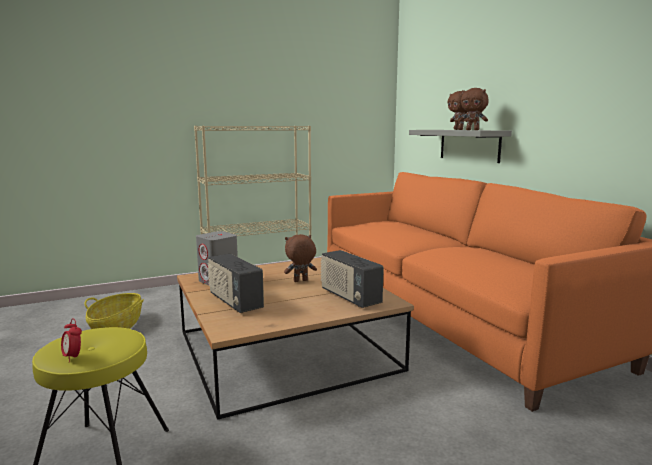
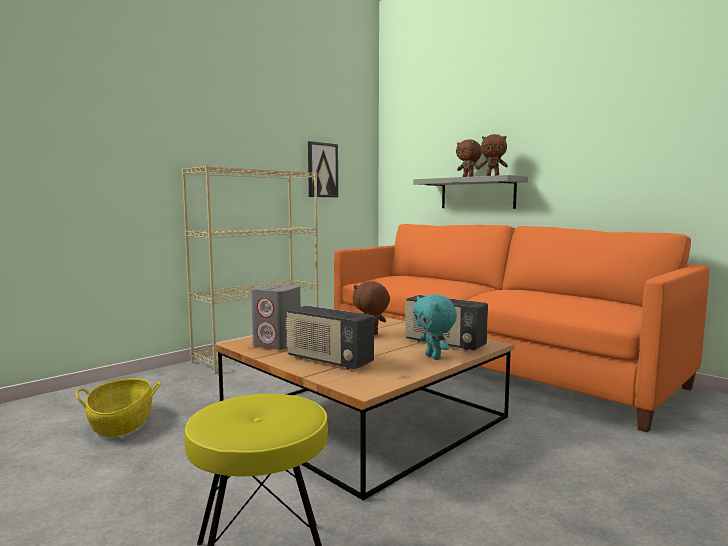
camera: 20 degrees left, 5 degrees down
(73, 357) = (258, 430): alarm clock -> none
(321, 310) = (434, 357): none -> turquoise plush toy
(332, 120) = (322, 170): none -> picture

